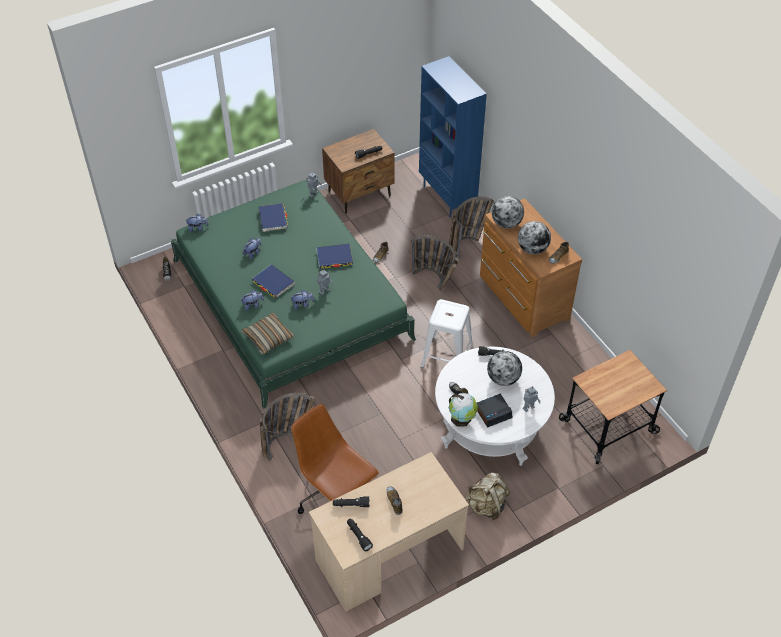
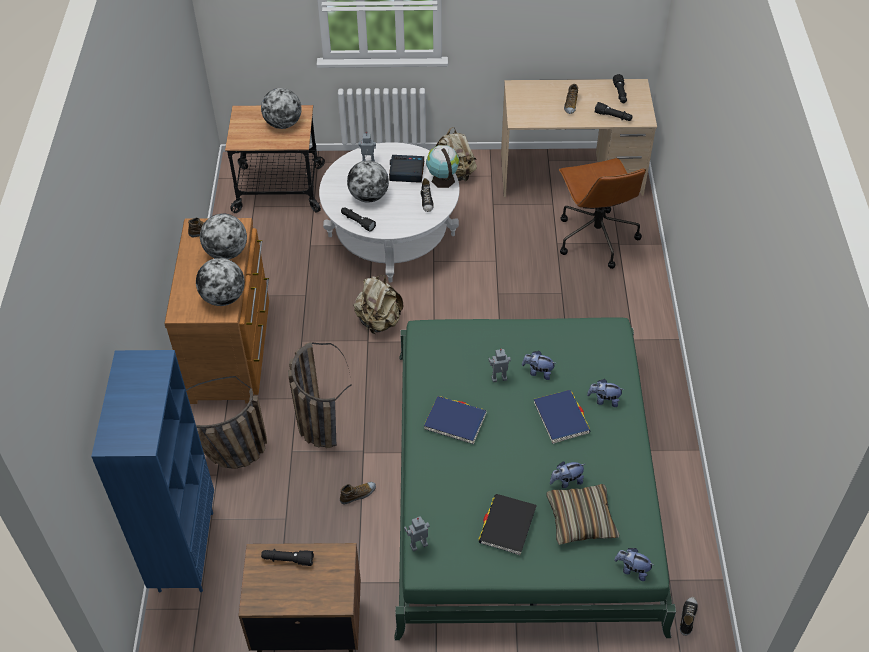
camera: 150 degrees left, 0 degrees up
(268, 337) = (604, 348): pillow -> pillow (581, 519)
(273, 219) = (507, 526): blue book -> black book
(288, 440) = (617, 308): basket -> none
(447, 356) = (379, 321): white stool -> beige backpack
(612, 391) = (283, 124): none -> globe

